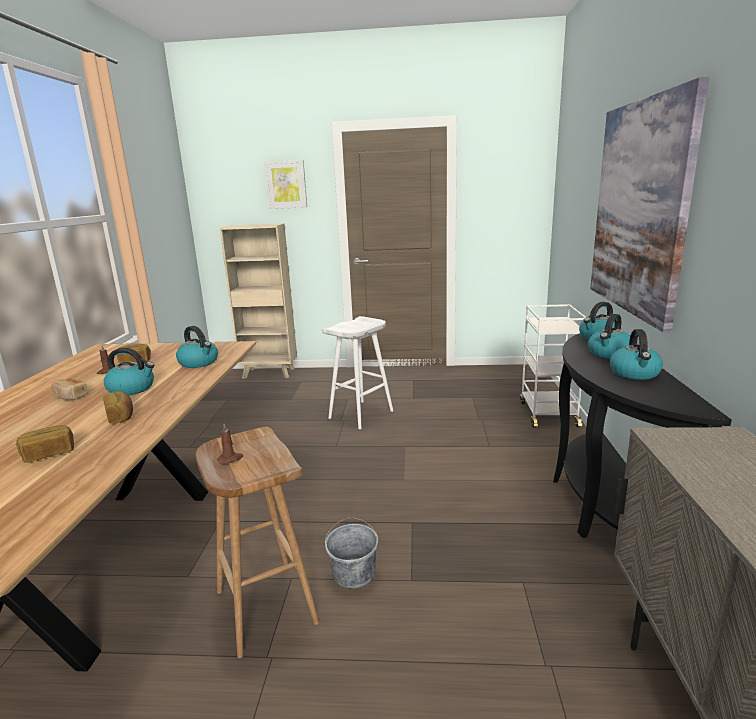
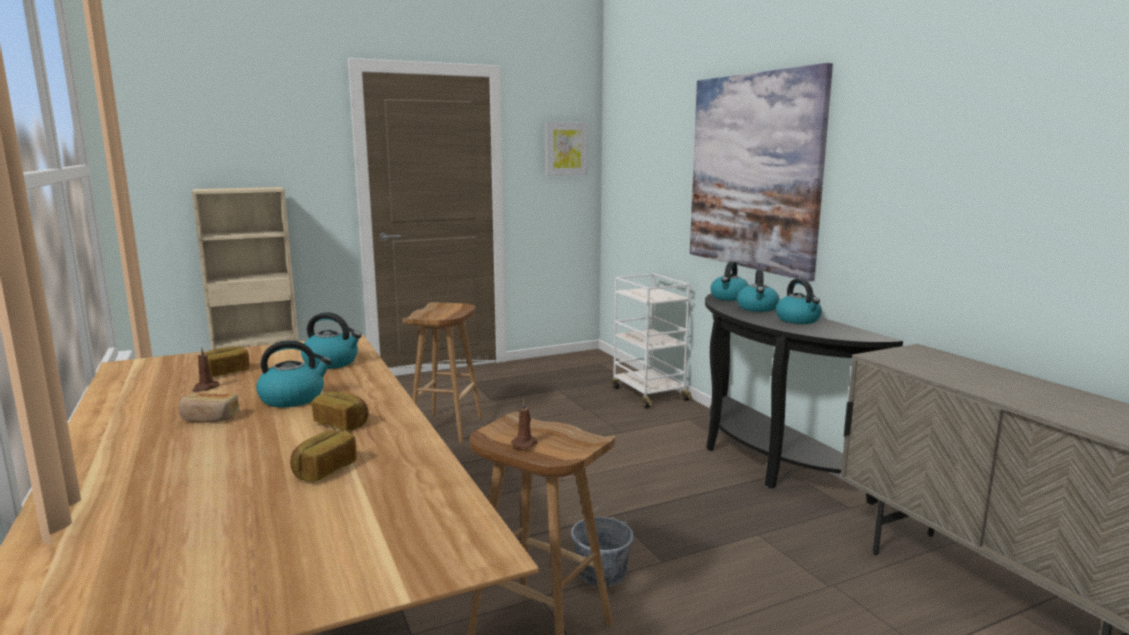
camera: 30 degrees left, 5 degrees down
(286, 184) = (283, 134): picture -> picture (565, 149)
(361, 415) = (447, 427): white stool -> brown stool

